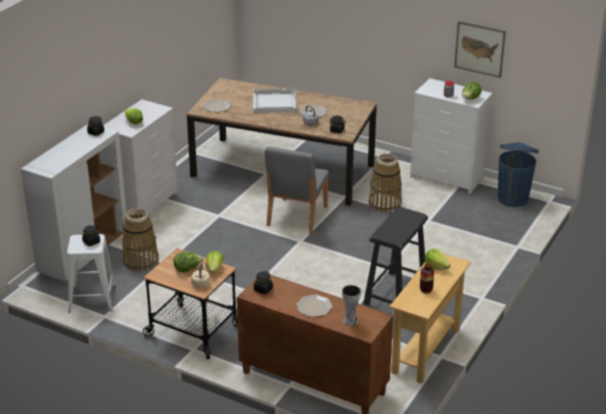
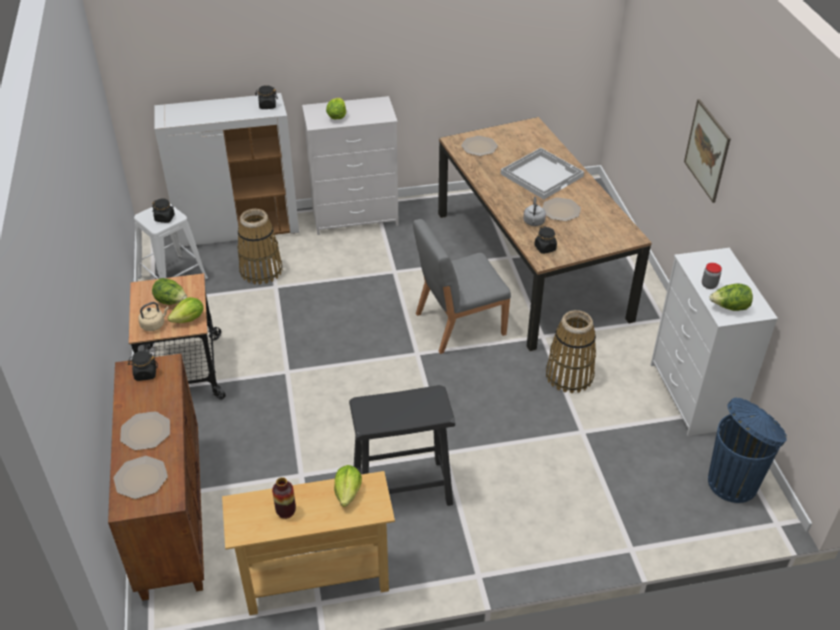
camera: 50 degrees right, 10 degrees up
(350, 320) = (141, 478): vase -> plate
(479, 49) = (786, 242): picture -> picture (707, 150)

